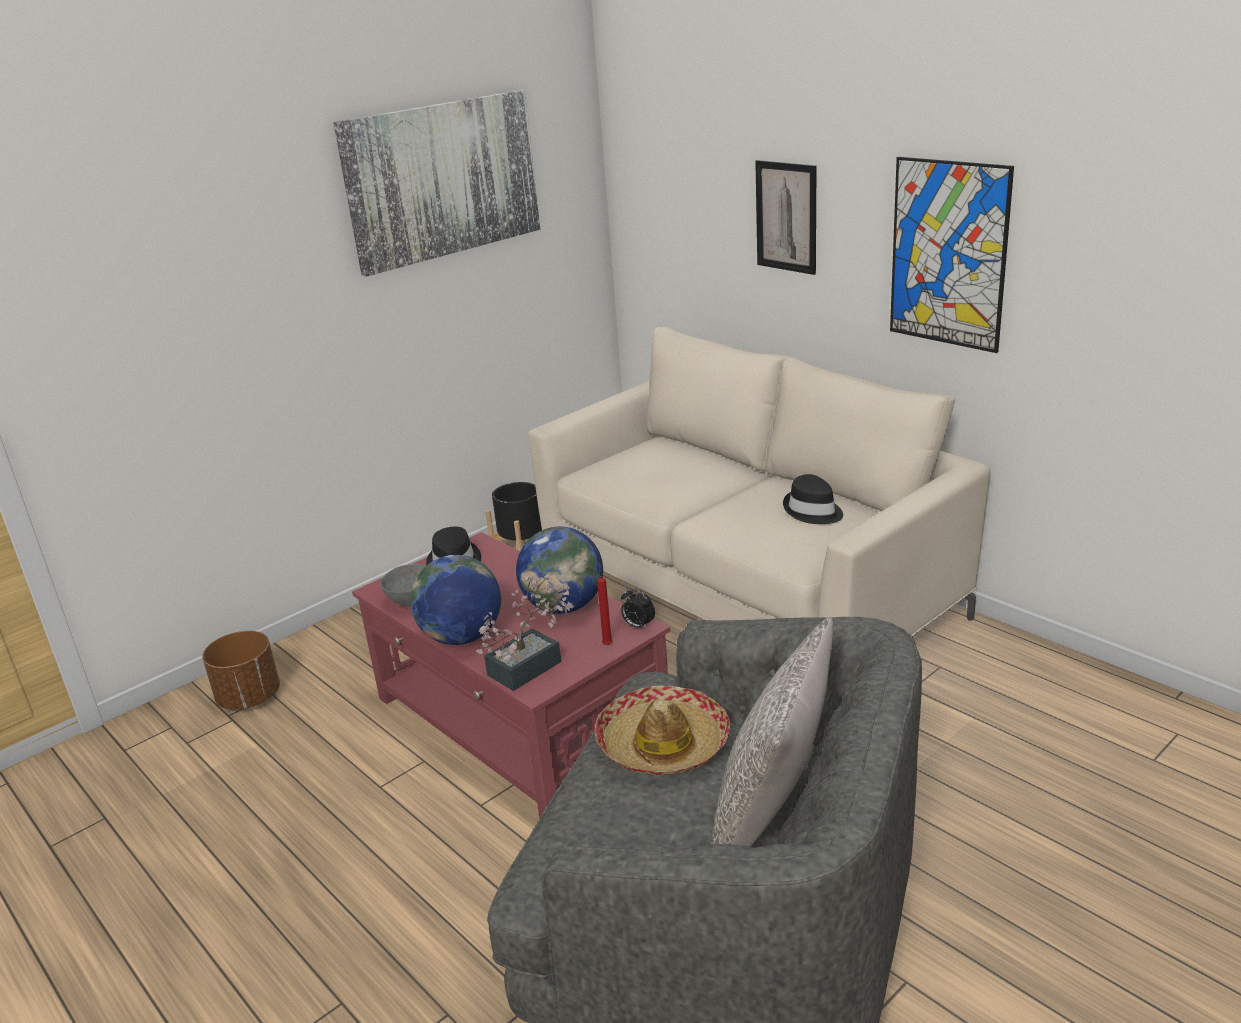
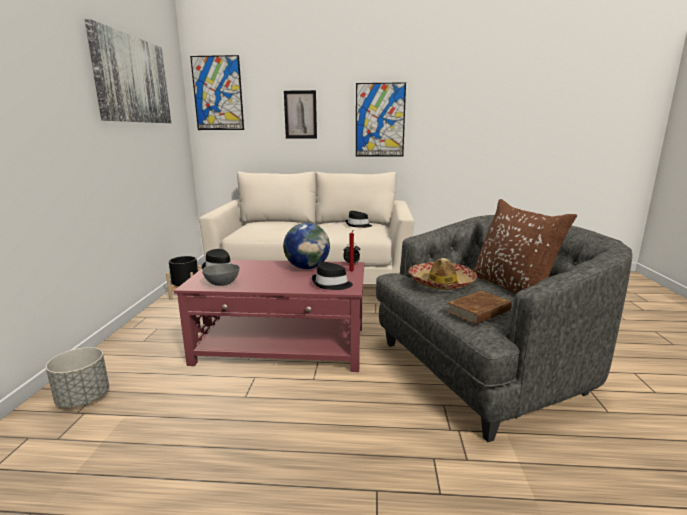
camera: 45 degrees left, 10 degrees down
(250, 698) = (84, 398): brown planter -> grey planter
(462, 637) = (277, 286): globe -> none
(531, 664) = (331, 284): potted plant -> black hat
(594, 835) = (479, 311): none -> brown book
(649, 154) = (218, 93): none -> picture
(772, 815) = (512, 287): grey pillow -> brown pillow

